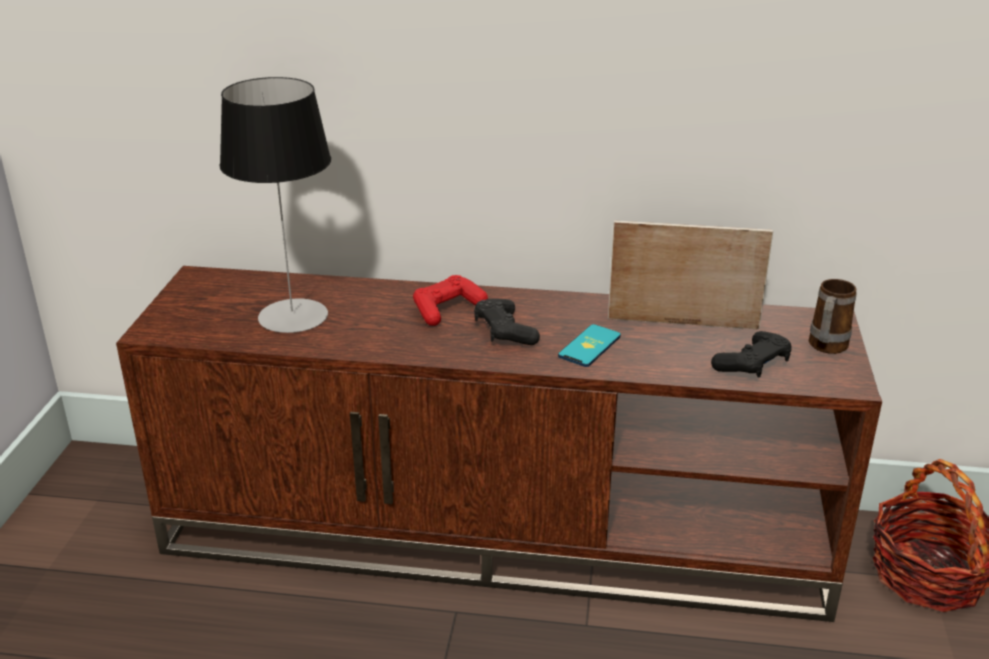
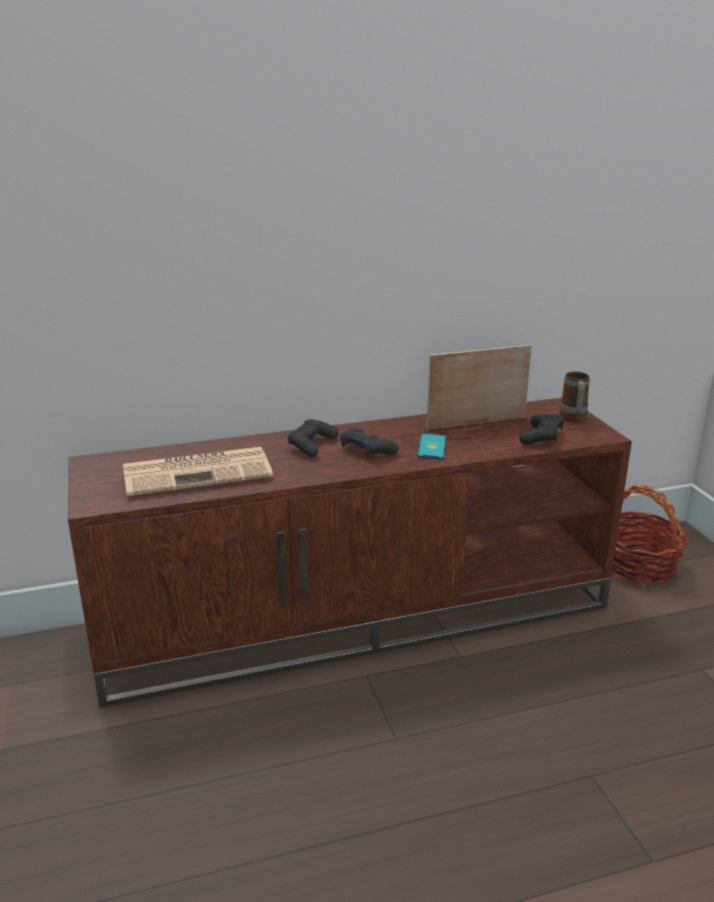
camera: 25 degrees left, 5 degrees down
(292, 316) = (199, 472): table lamp -> newspaper
(447, 309) = (312, 445): red game controller -> black game controller

